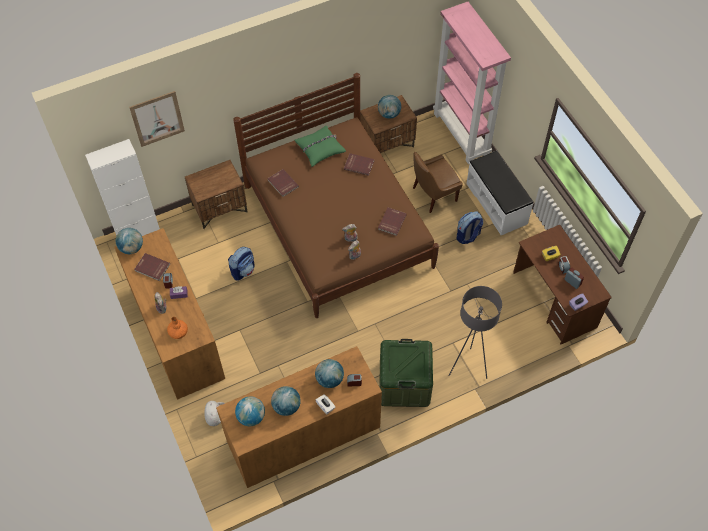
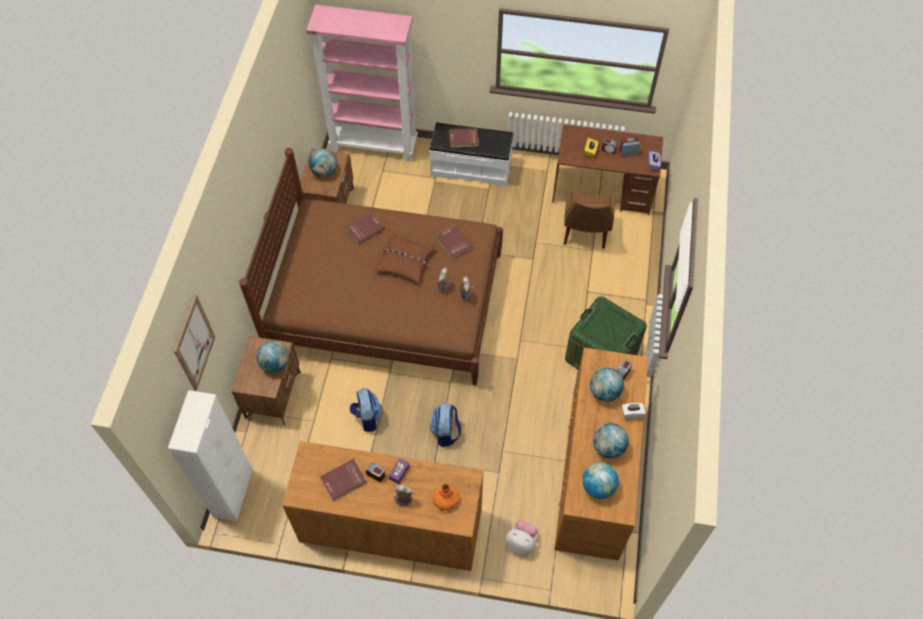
camera: 55 degrees left, 0 degrees up
(131, 248) = (299, 487): globe -> globe (275, 364)
(282, 184) = (328, 305): red book -> red book (464, 139)
(320, 148) = (315, 249): green pillow -> none
(352, 204) = (405, 261): none -> brown pillow
(433, 195) = (420, 208): brown chair -> brown chair (585, 234)
(468, 236) = (487, 210): backpack -> backpack (446, 432)
(468, 367) = (621, 296): grey floor lamp -> none

